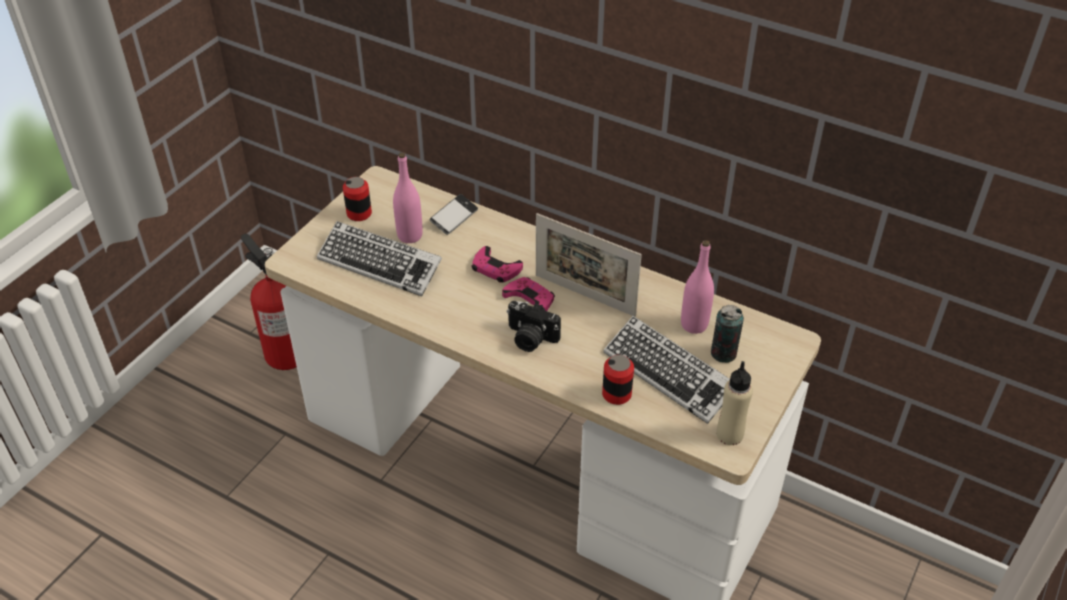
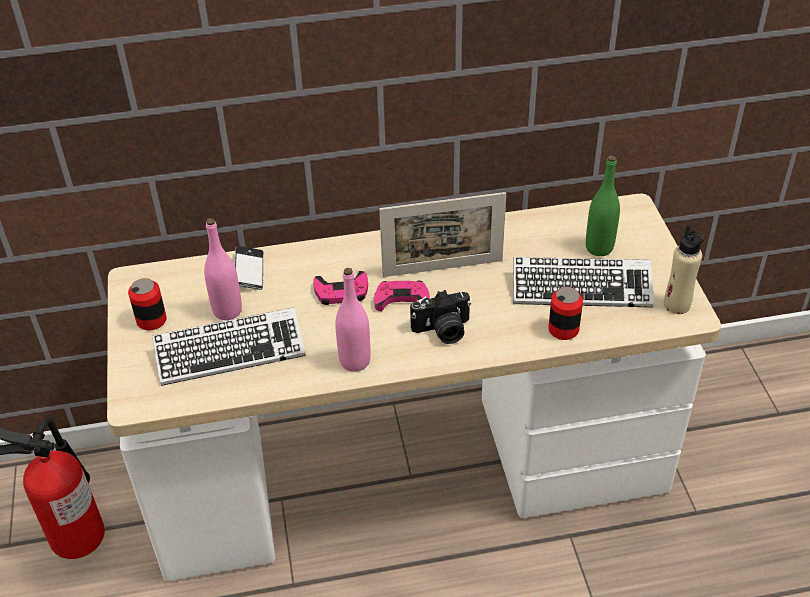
camera: 40 degrees left, 0 degrees up
(694, 325) = (552, 239): pink bottle -> pink bottle (355, 361)
(723, 353) = (599, 248): can -> green bottle

